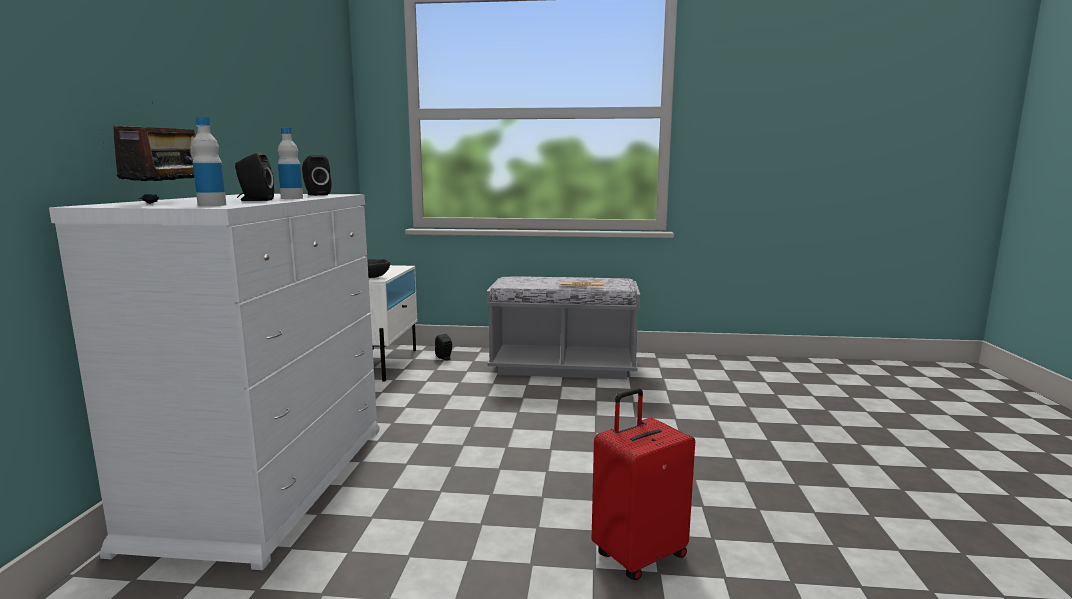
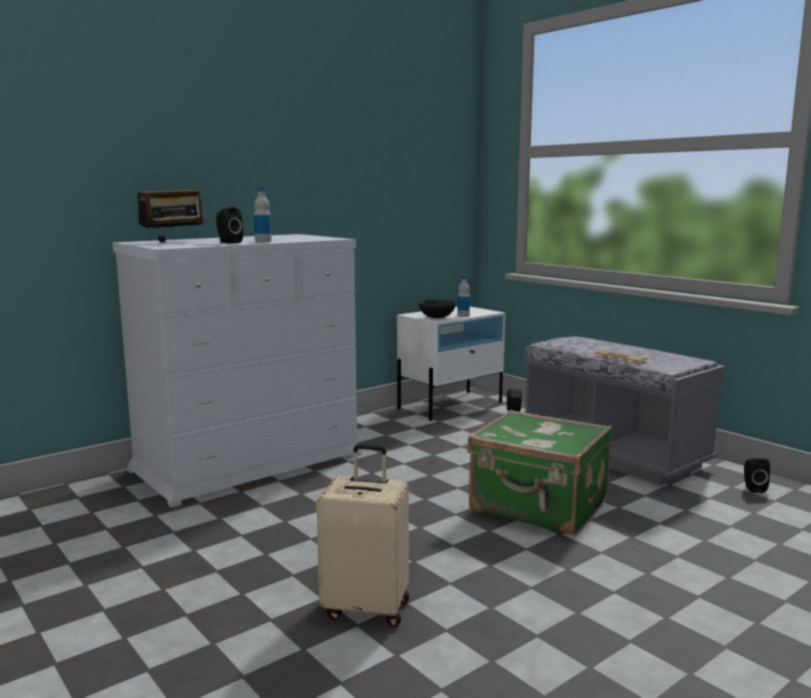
camera: 45 degrees right, 0 degrees up
(212, 205) = (171, 246): bottle -> bottle (463, 315)
(316, 195) = (312, 238): black speaker -> black speaker (753, 488)
(592, 421) = (538, 507): none -> green suitcase
(638, 555) = (367, 607): red suitcase -> beige suitcase

